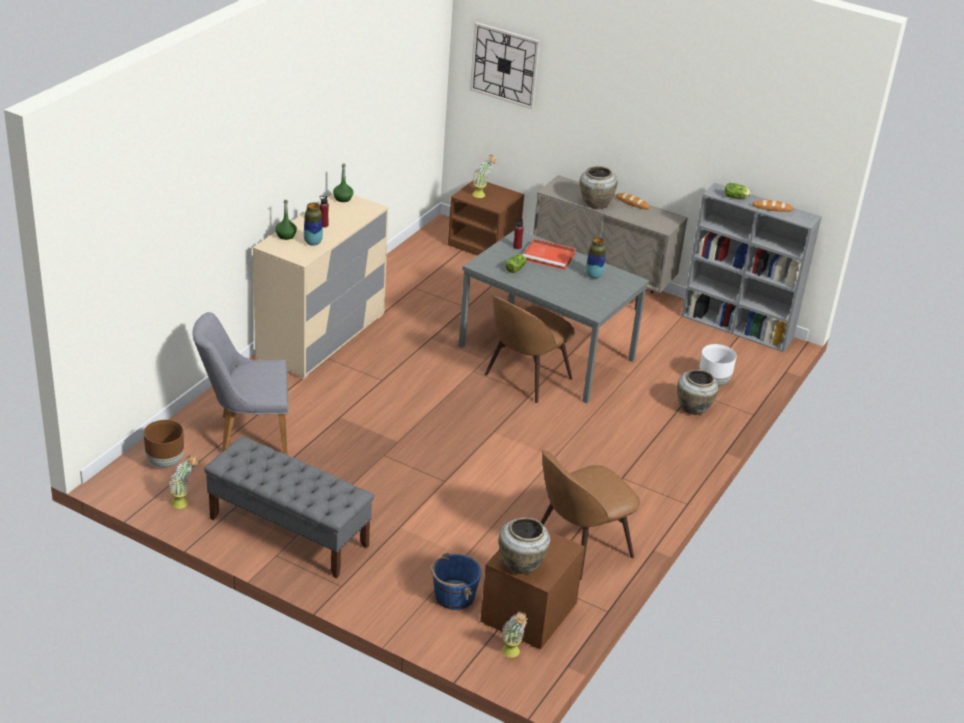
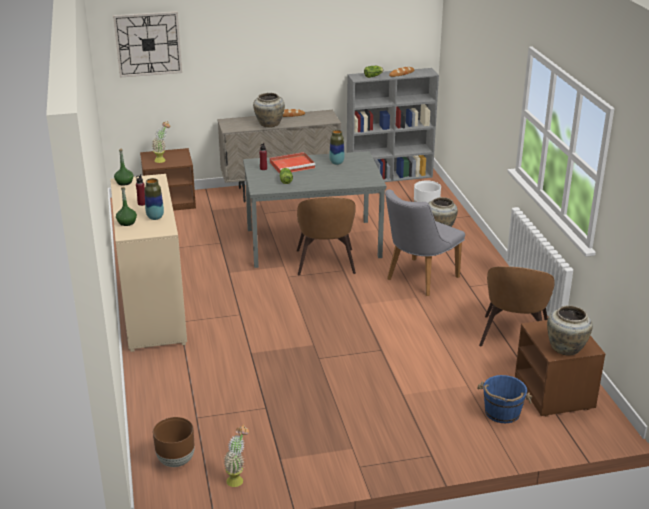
camera: 40 degrees left, 5 degrees down
(246, 434) = (204, 403): grey chair -> grey chair (417, 280)
(288, 532) = (341, 446): grey bench -> none
(512, 654) = (587, 421): potted plant -> none

